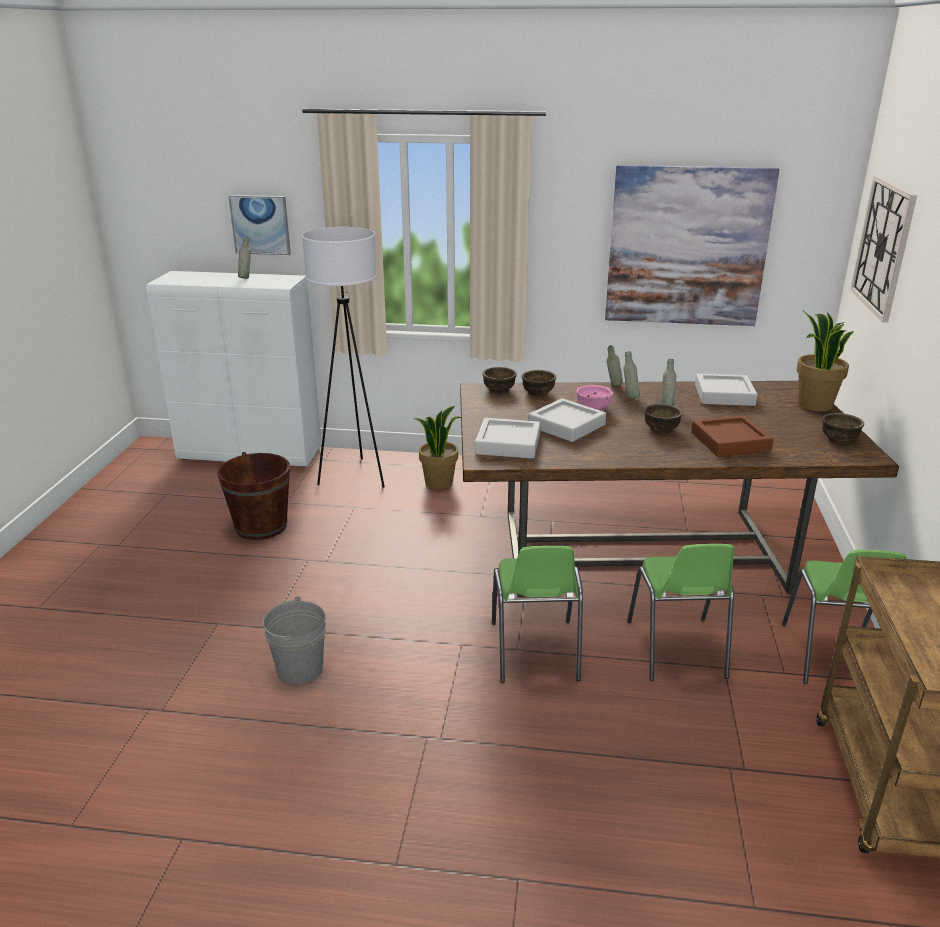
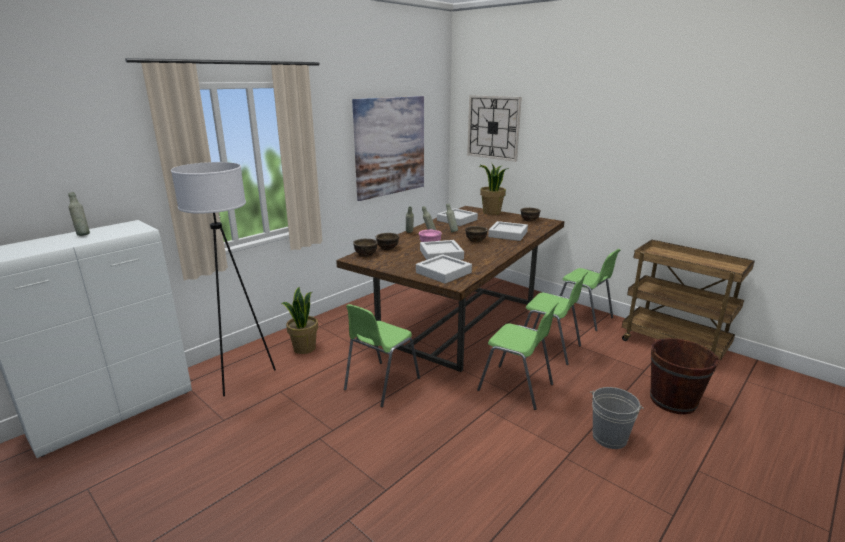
camera: 55 degrees left, 5 degrees down
(260, 224) = (78, 179): picture -> none
(261, 526) = (239, 445): brown bucket -> brown bucket (673, 401)
(300, 669) = (452, 490): grey bucket -> grey bucket (609, 437)
(429, 554) = (381, 384): none -> green chair
(730, 442) = (508, 234): brown tray -> grey tray

